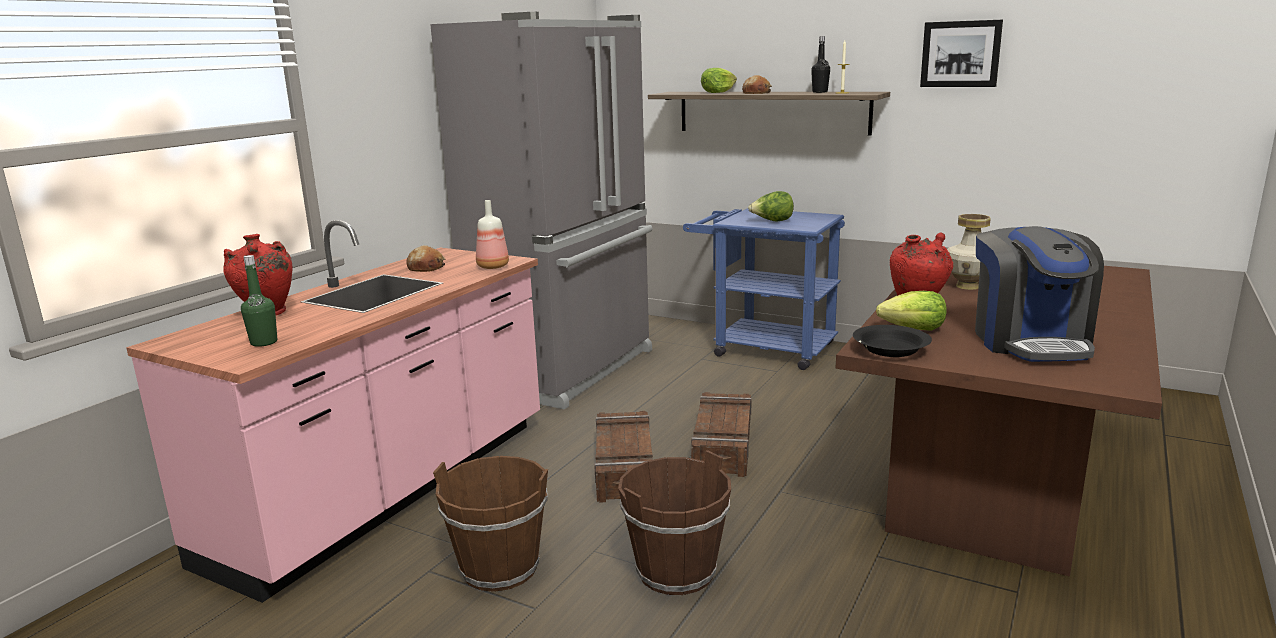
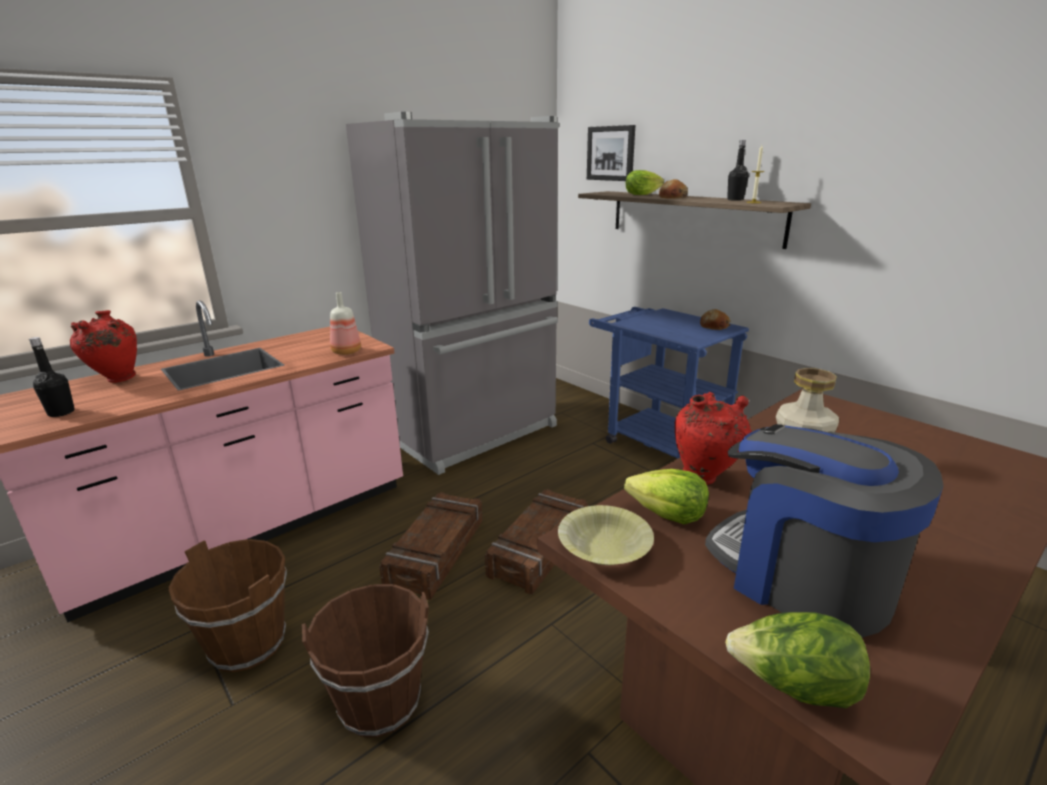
camera: 20 degrees right, 5 degrees up
(264, 342) = (61, 412): green bottle -> black bottle
(426, 267) = (299, 345): bread -> bread (714, 326)
(772, 221) = (667, 327): lettuce -> lettuce (792, 687)
(890, 350) = (604, 547): black bowl -> yellow bowl
(960, 54) = (897, 163): picture -> picture (611, 153)
(1030, 341) = (801, 577): coffee machine -> coffee machine turned 120 degrees clockwise

